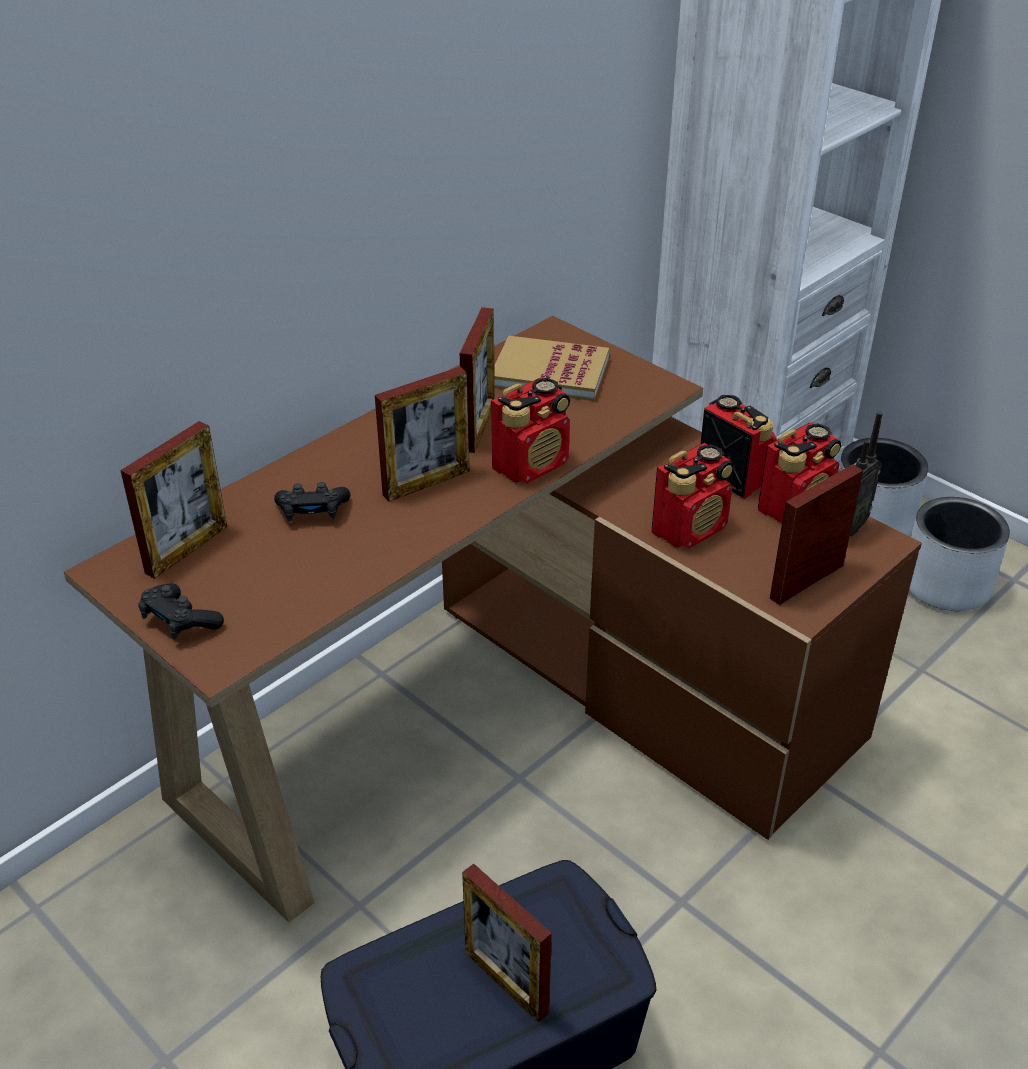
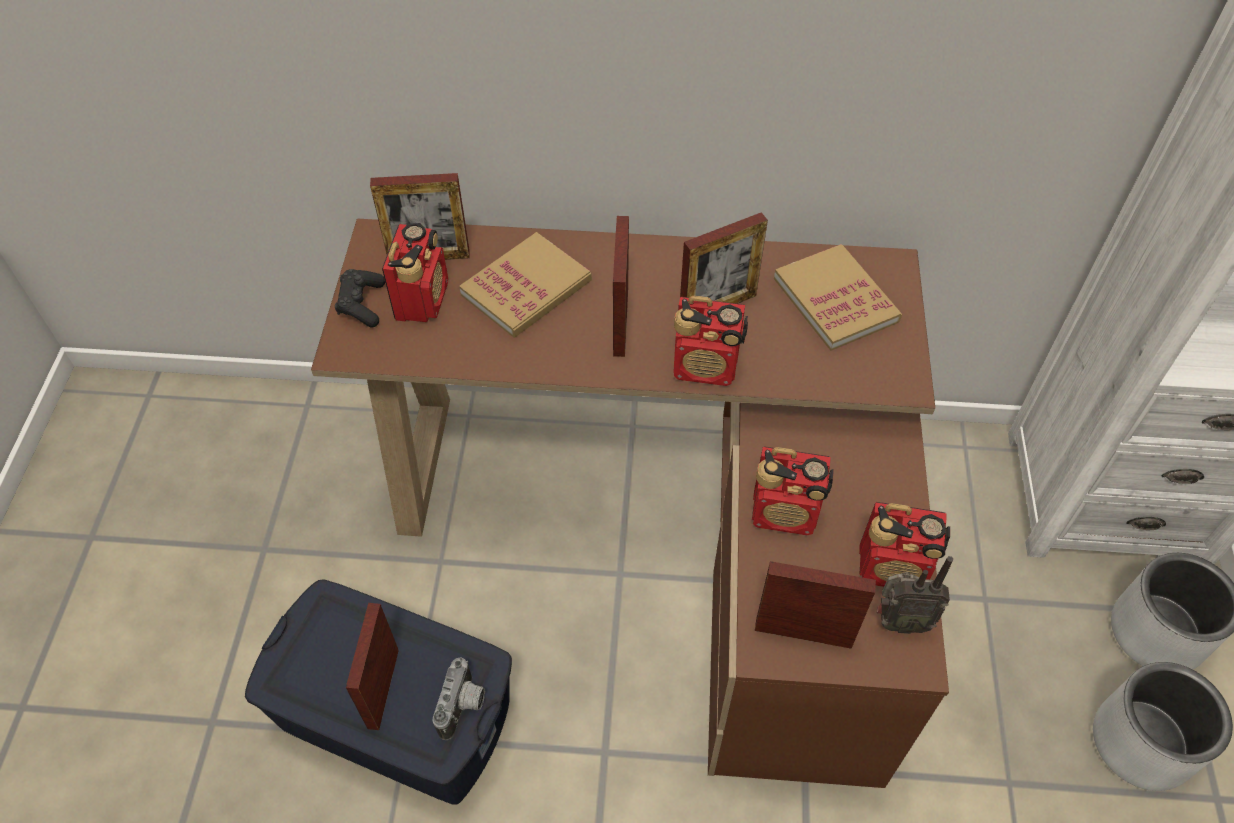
camera: 50 degrees right, 15 degrees up
(312, 512) = (526, 288): black game controller -> book
(426, 483) = (620, 323): picture frame -> picture frame turned 75 degrees clockwise
(589, 926) = (464, 707): none -> camera
(732, 476) = (885, 500): radio -> radio (422, 299)

